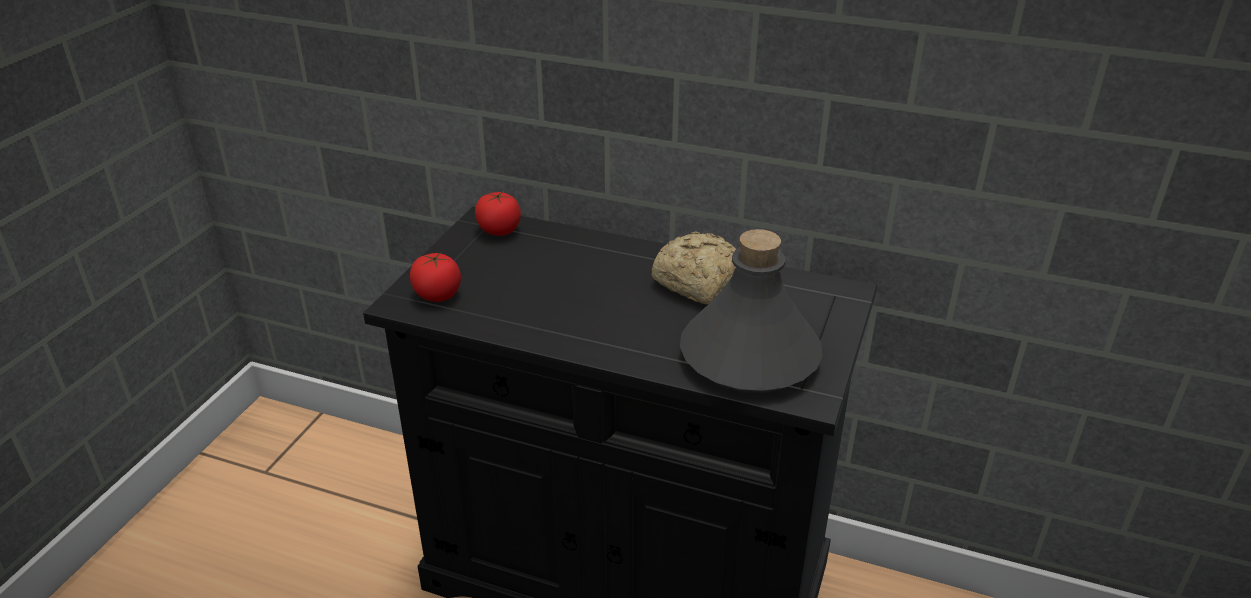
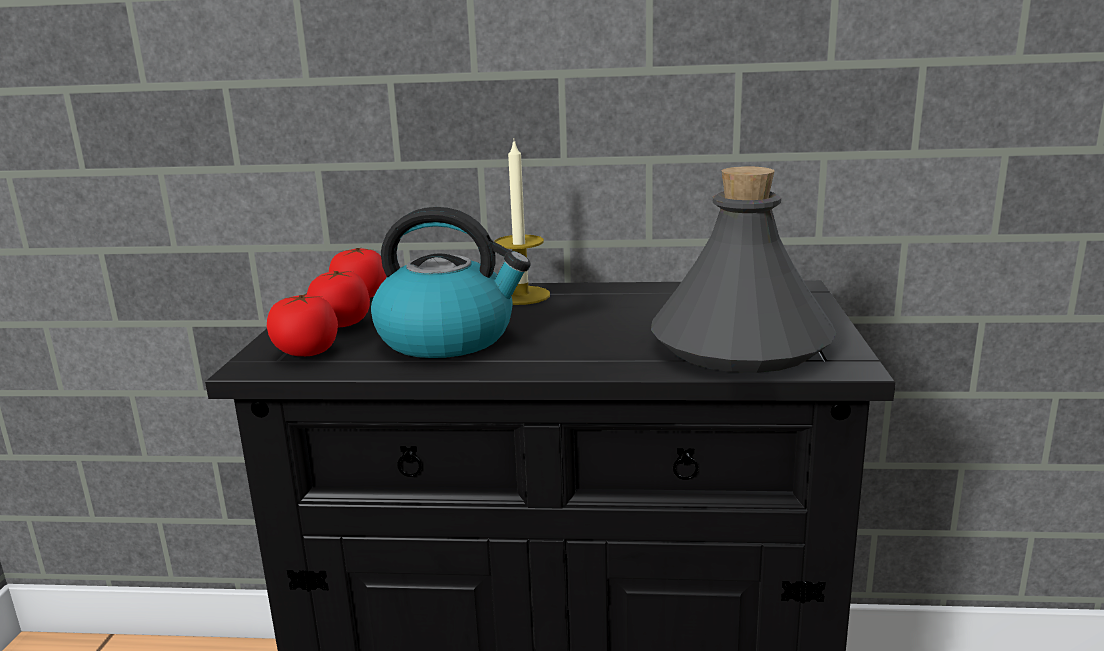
camera: 15 degrees left, 15 degrees down
(473, 264) = (341, 323): none -> tomato
(541, 299) = (448, 338): none -> kettle
(620, 255) = (521, 295): none -> candle
(701, 284) = (632, 303): bread -> none

